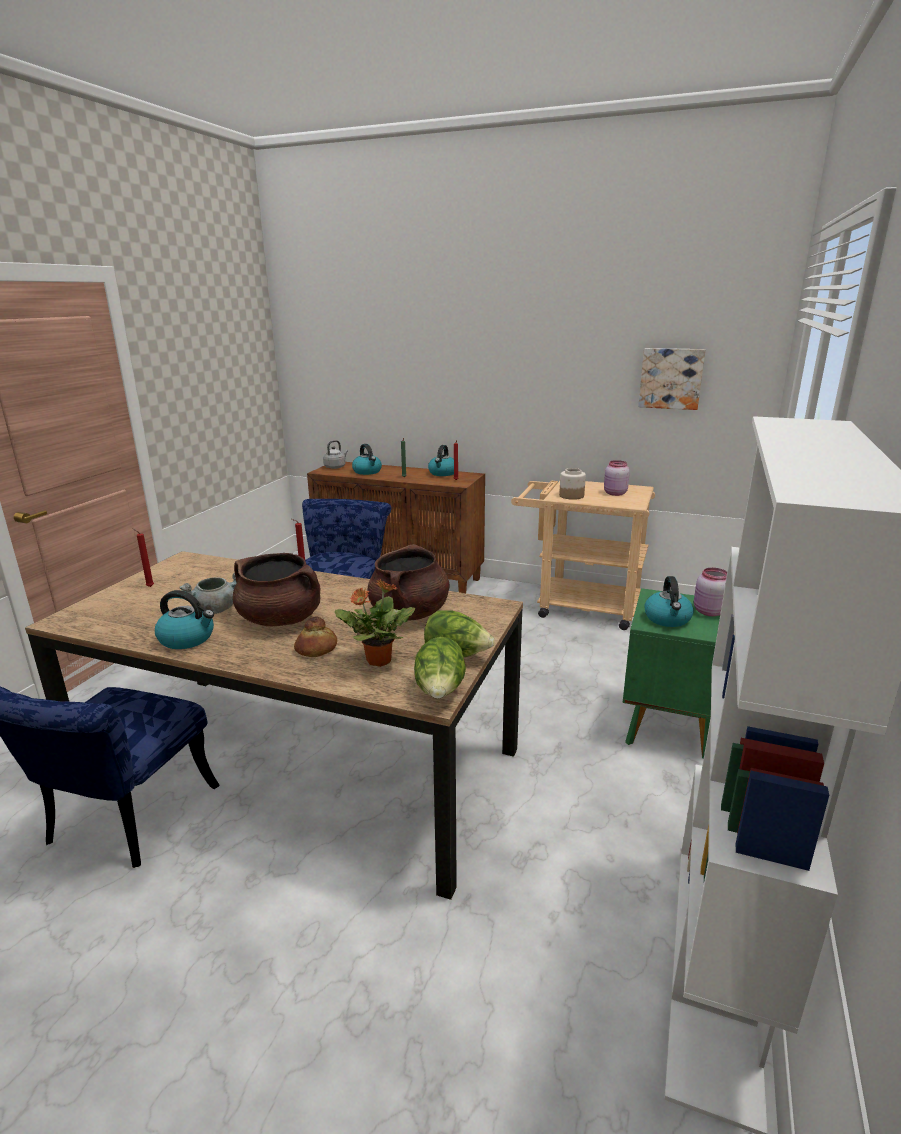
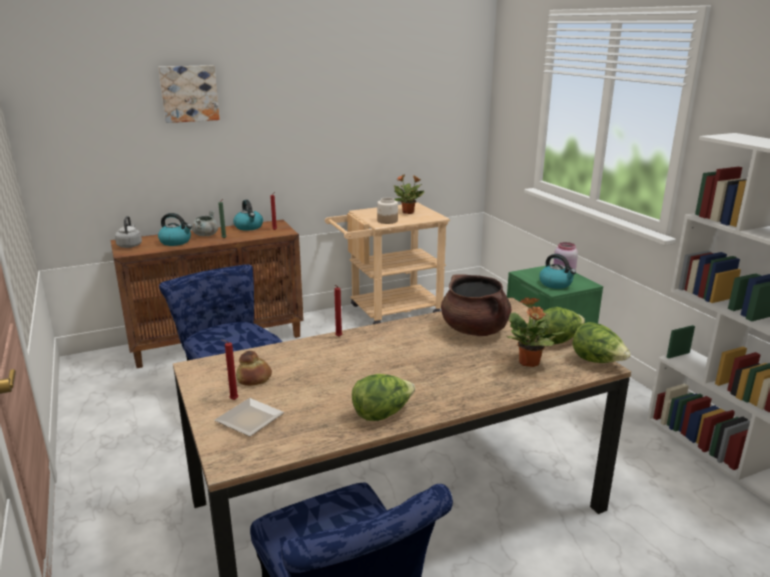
camera: 45 degrees left, 0 degrees up
(124, 603) = (250, 421): none -> plate
(188, 639) = (382, 414): kettle -> lettuce
(216, 609) = (343, 387): grey cooking pot -> grey cooking pot (205, 235)
(281, 619) = (409, 370): brown cooking pot -> none
(316, 649) = (480, 375): bread -> bread (254, 378)
(614, 493) = (408, 212): pink jar -> potted plant
(671, 378) = (422, 116): picture -> picture (189, 93)

